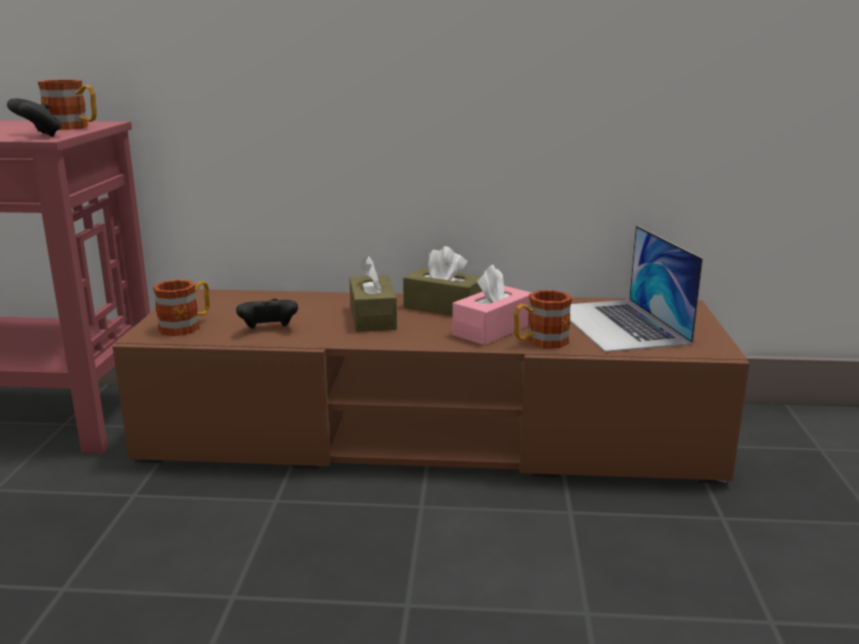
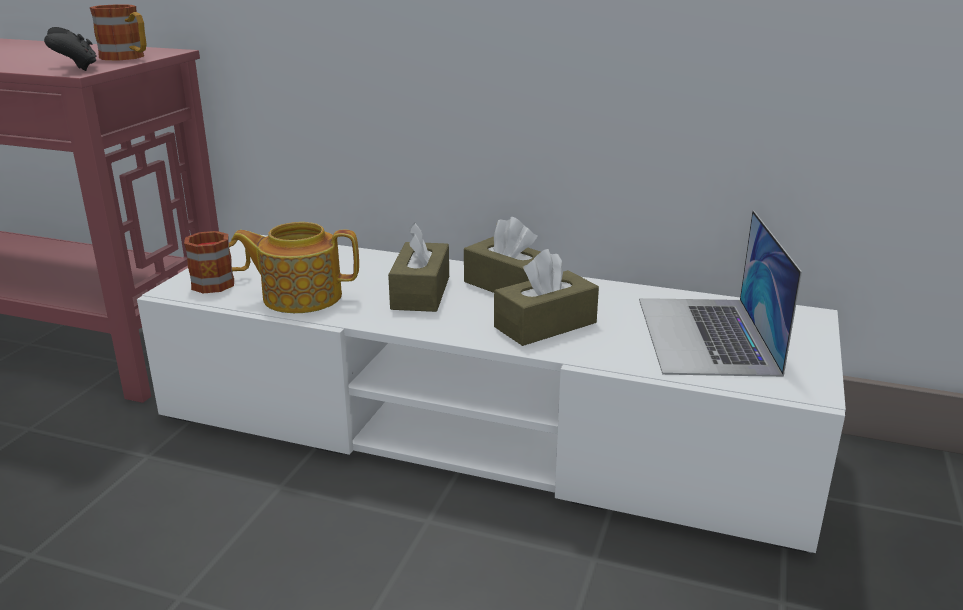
camera: 15 degrees right, 5 degrees up
(268, 330) = (301, 296): black game controller -> teapot
(429, 434) = (481, 429): brown tv stand -> white tv stand
(492, 330) = (545, 325): pink tissue box -> brown tissue box
(539, 342) = (590, 350): mug -> none

